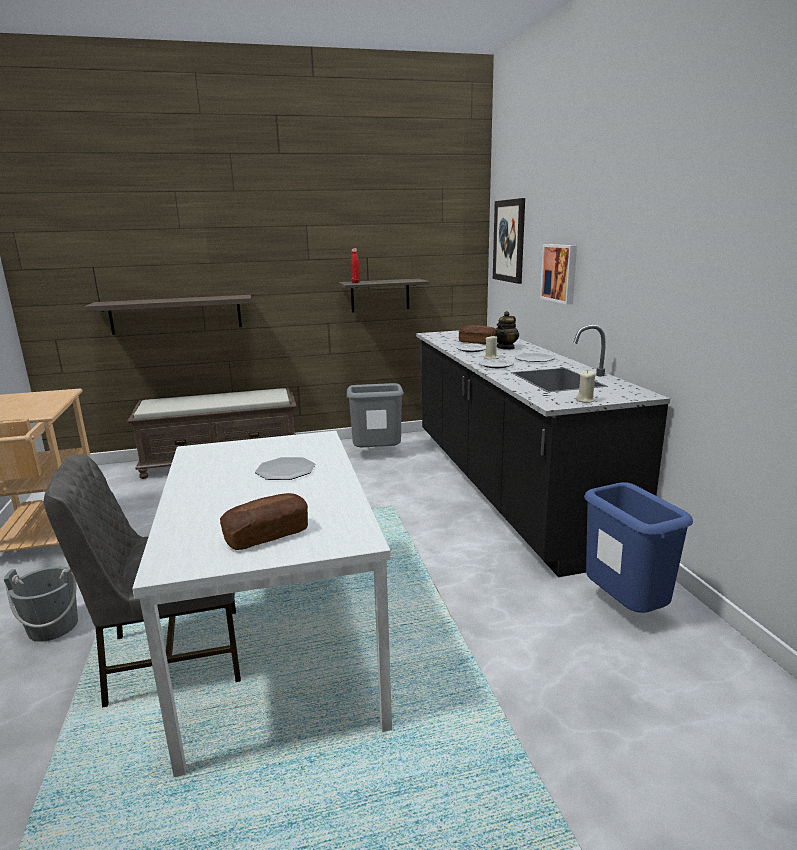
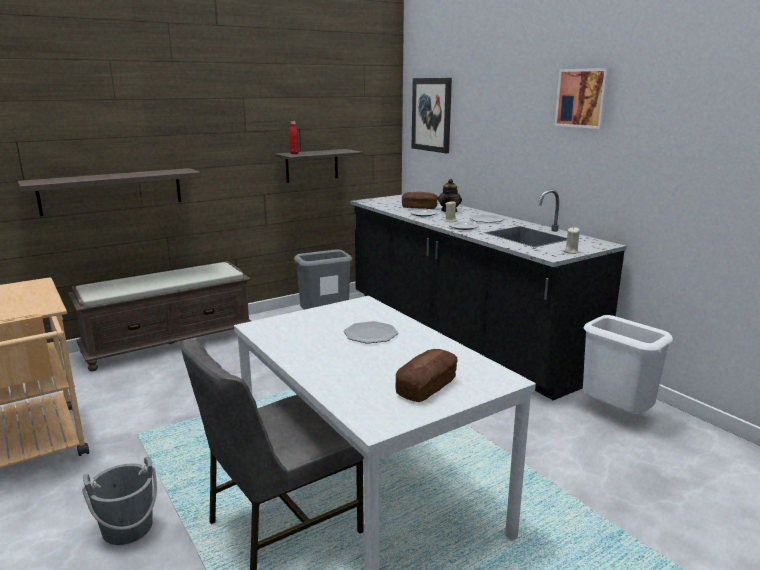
camera: 20 degrees left, 0 degrees up
(560, 273) = (498, 145): picture -> picture (583, 98)
(625, 609) = (616, 415): blue trash can -> white trash can

